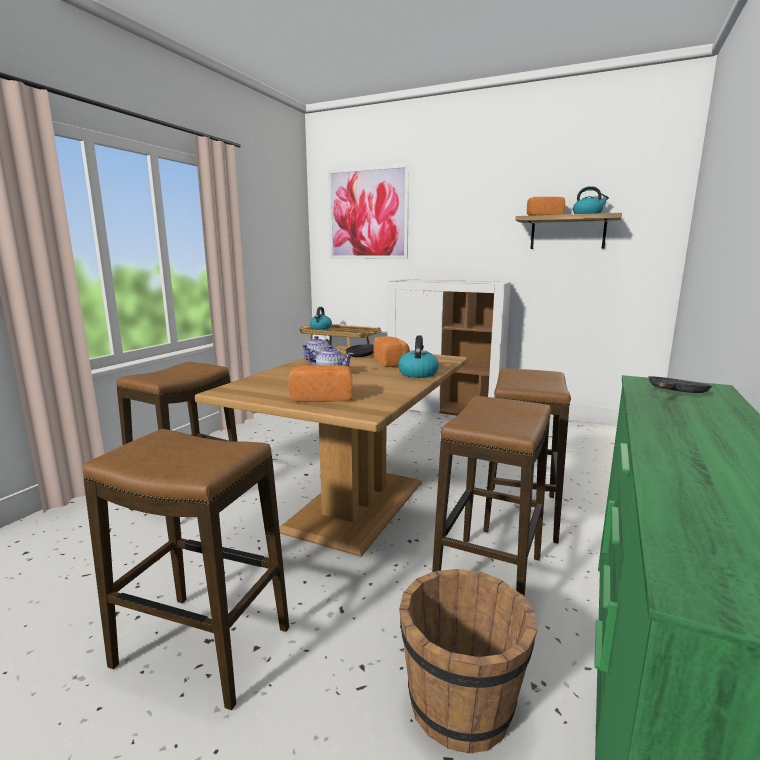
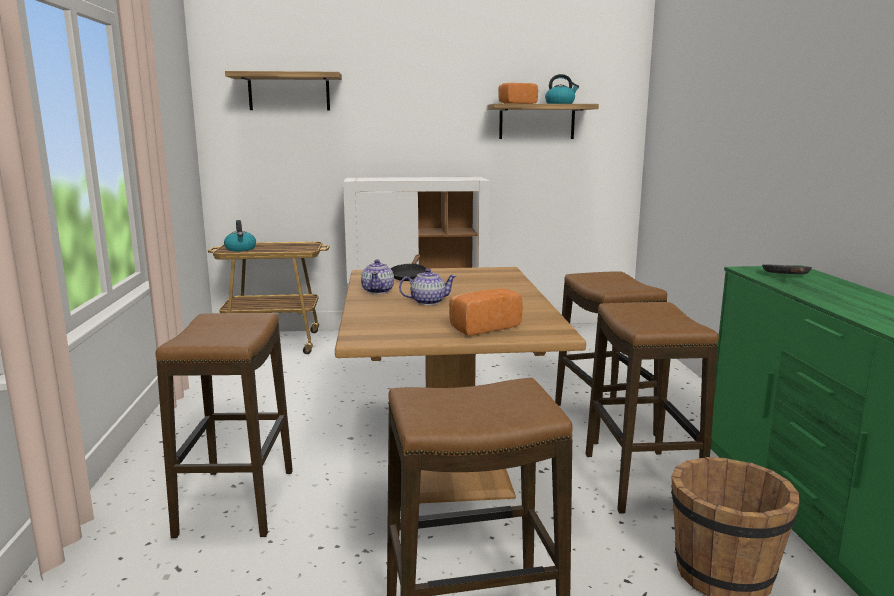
camera: 30 degrees left, 0 degrees up
(368, 214) = (289, 92): picture -> shelf
(392, 362) = (461, 282): bread -> none
(418, 373) = (513, 290): kettle -> none

